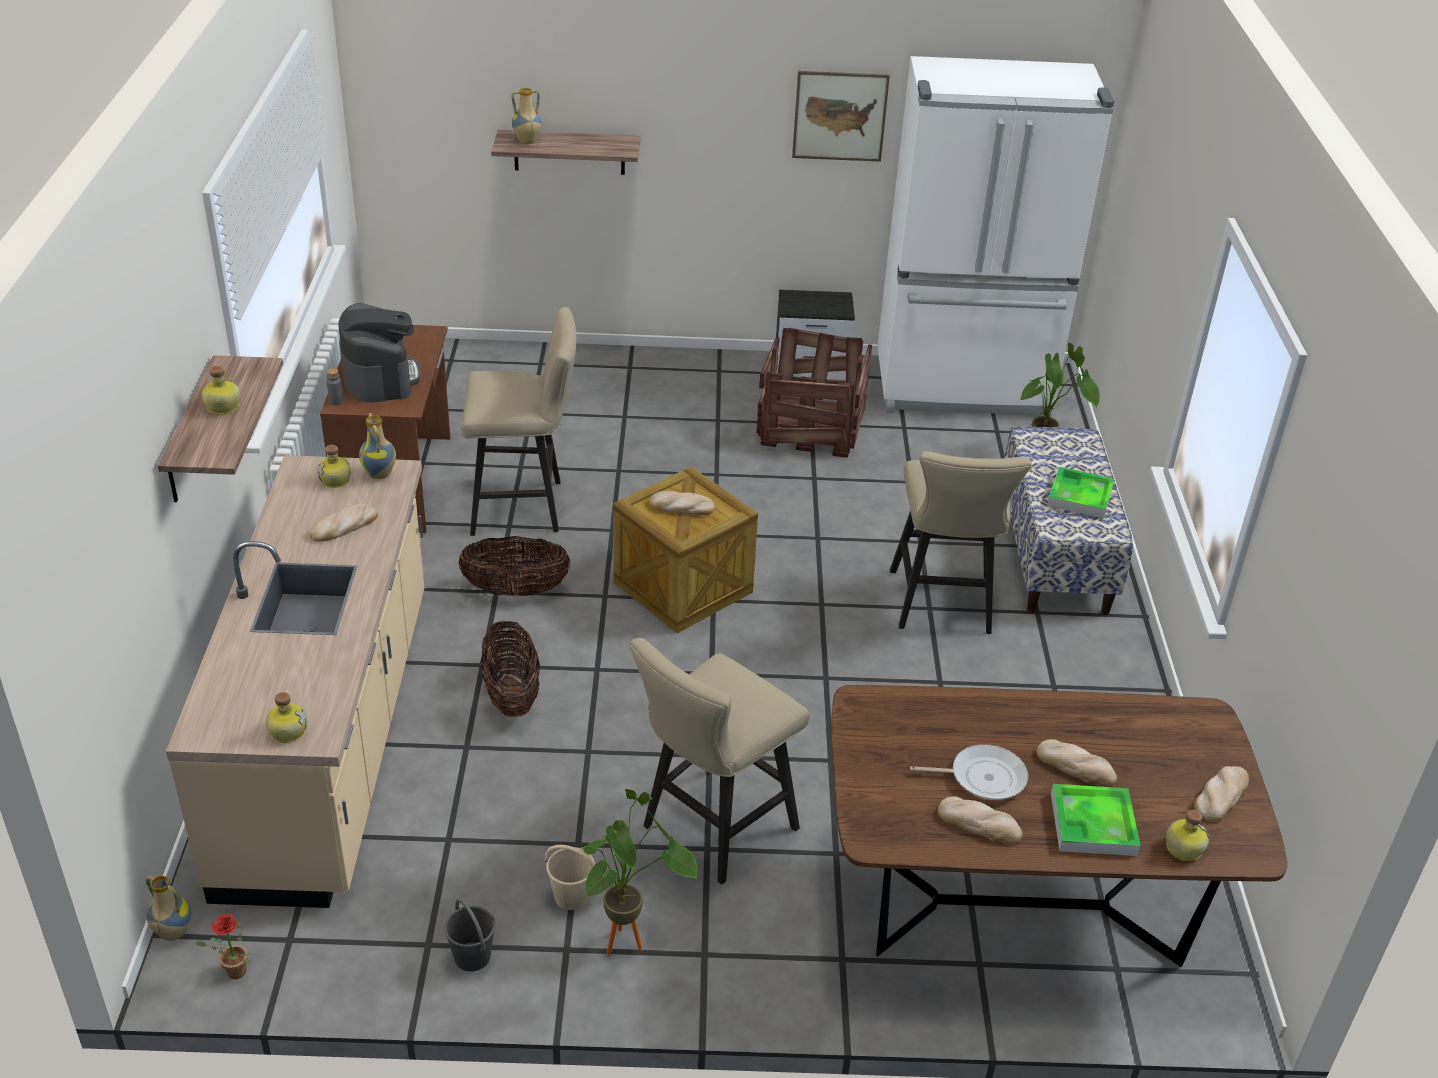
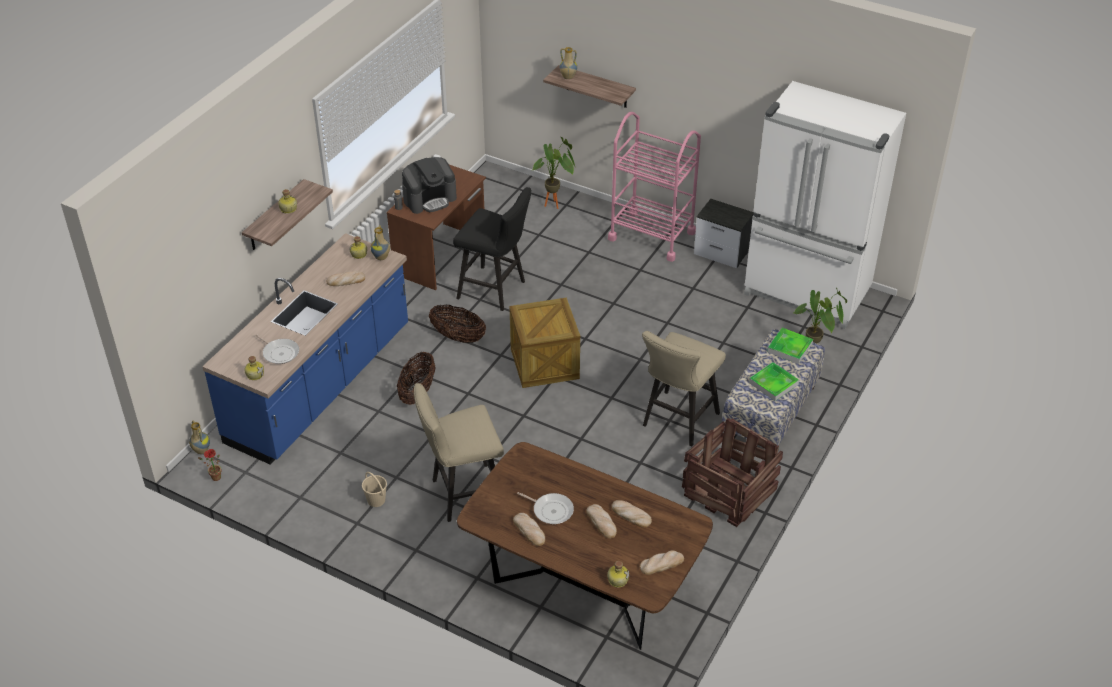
camera: 30 degrees right, 5 degrees up
(308, 678) = (279, 353): none -> frying pan
(331, 739) = (321, 385): beige counter -> blue counter
(380, 377) = (430, 199): coffee machine -> coffee machine turned 45 degrees clockwise
(472, 956) = (315, 510): grey bucket -> none
(525, 506) = (496, 290): beige stool -> black stool
(631, 941) = (388, 531): potted plant -> potted plant (556, 205)
(681, 507) = (543, 319): bread -> bread (630, 515)
(697, 372) = (651, 235): none -> pink cart
(812, 426) = (692, 290): crate -> crate (730, 492)
(840, 116) = (750, 105): picture -> none
(1093, 824) = (584, 552): tray -> tray (789, 348)

